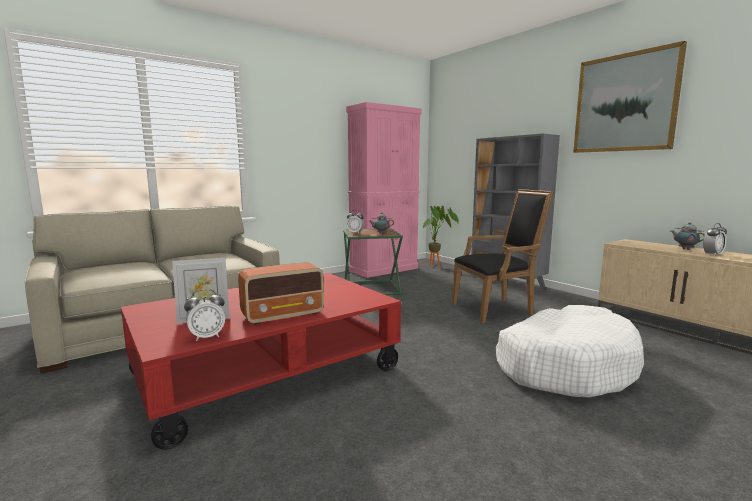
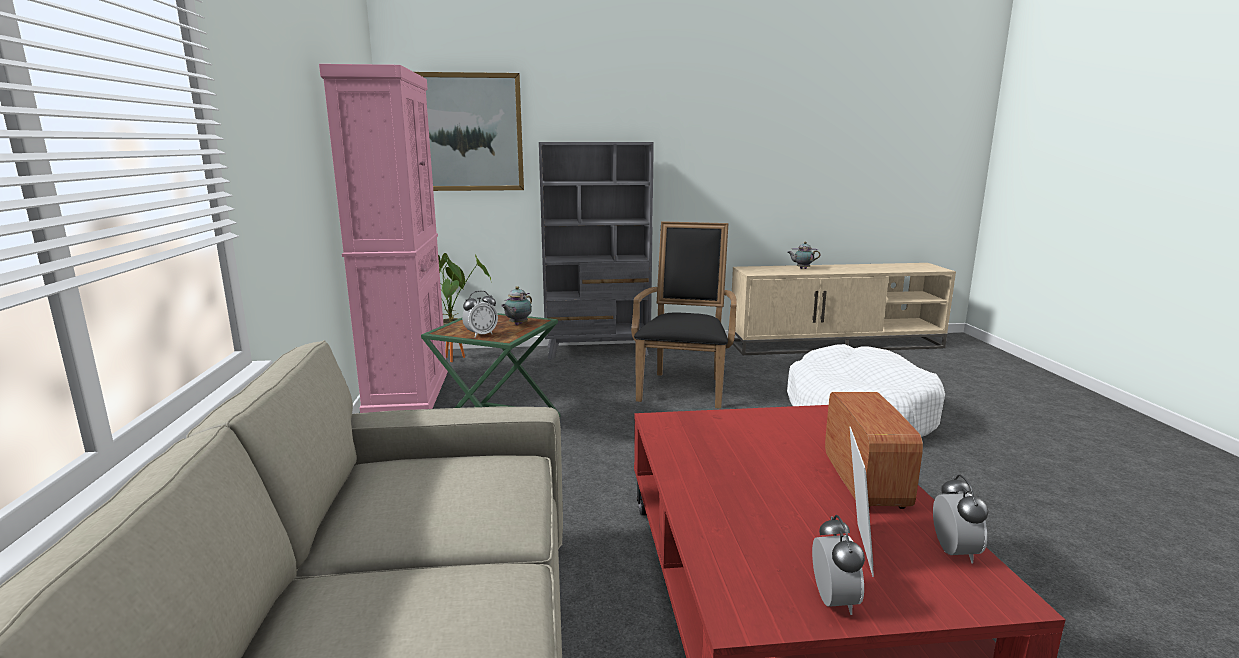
camera: 60 degrees left, 5 degrees up
(625, 103) = (721, 109): picture -> picture (465, 132)
(712, 254) = (831, 270): alarm clock -> alarm clock (833, 601)

